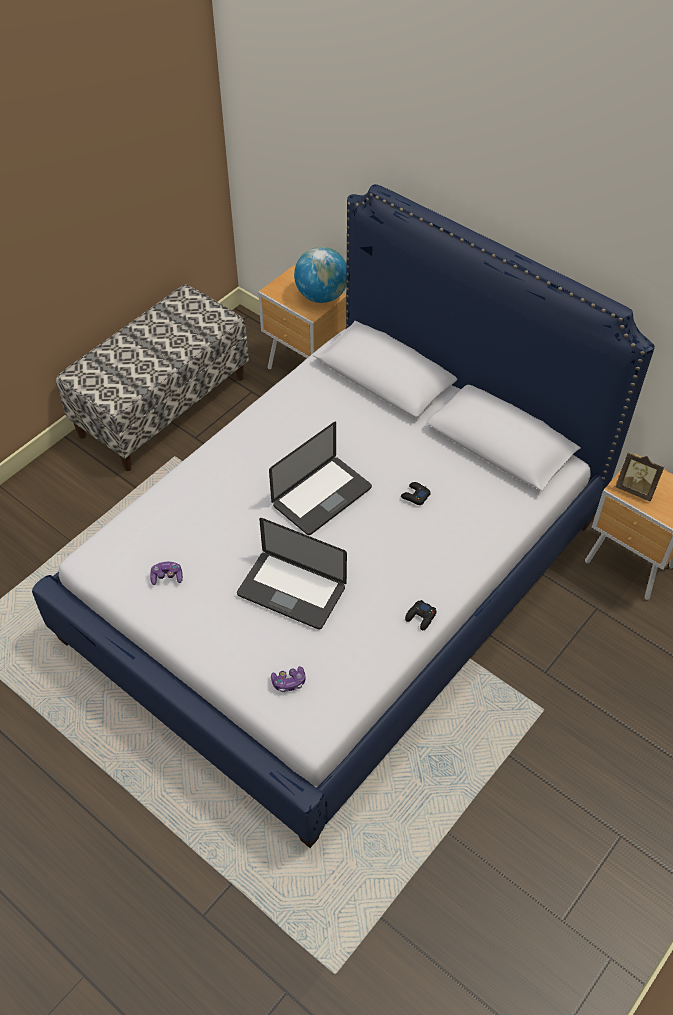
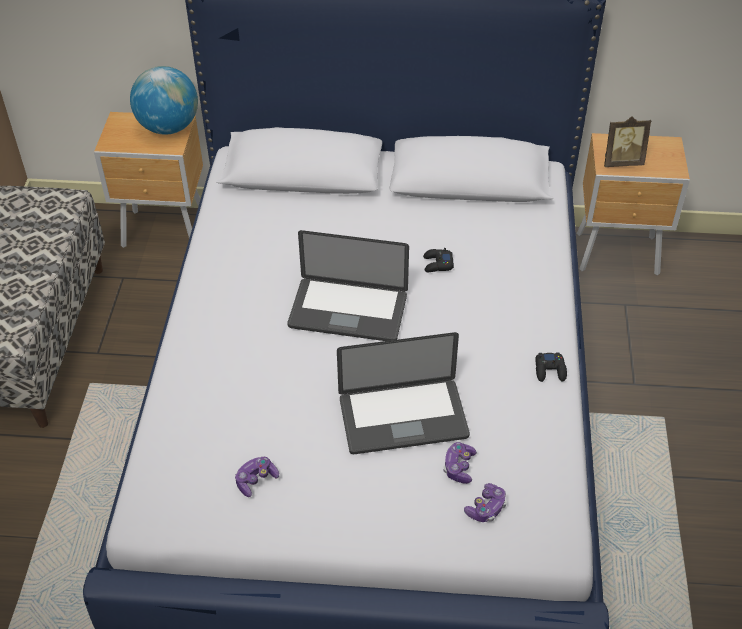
camera: 35 degrees left, 5 degrees down
(297, 645) = (459, 467): none -> game controller
(322, 496) = (348, 311): laptop -> laptop turned 90 degrees clockwise

